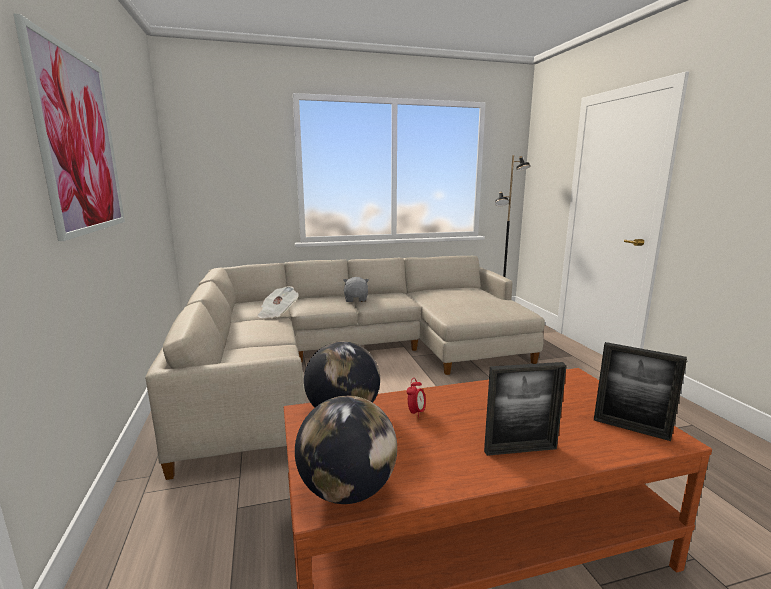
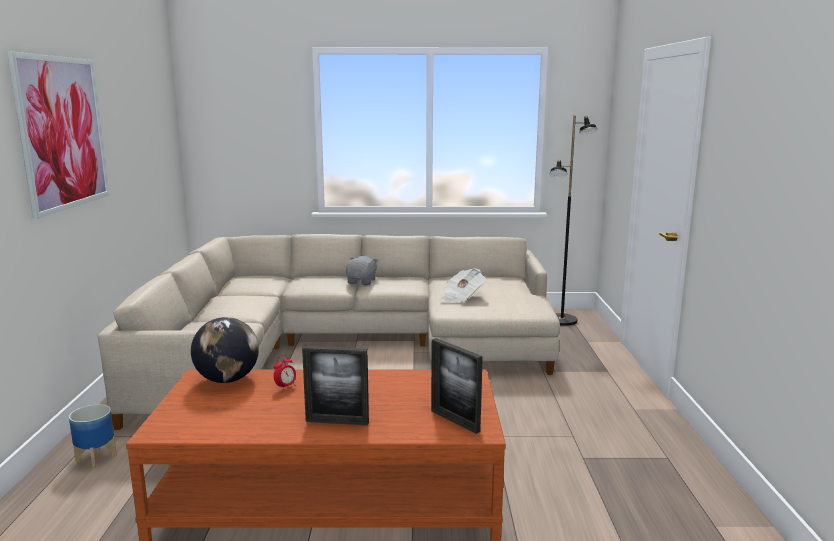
camera: 15 degrees right, 0 degrees up
(161, 523) = (96, 458): none -> planter
(277, 313) = (266, 290): newspaper -> newspaper (461, 297)
(348, 490) = (180, 427): globe -> none

